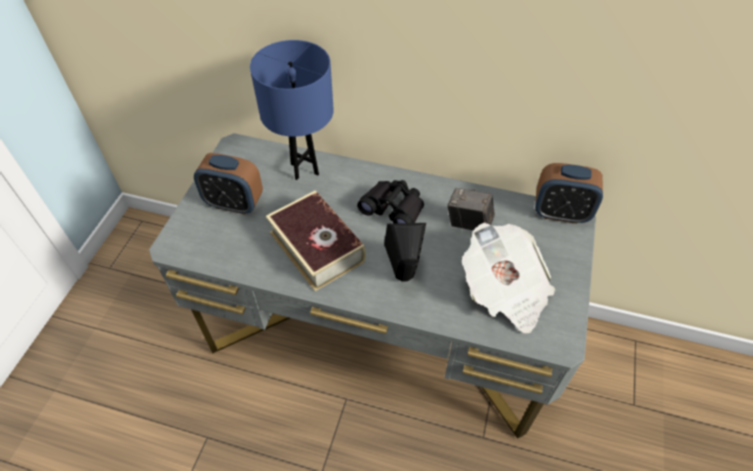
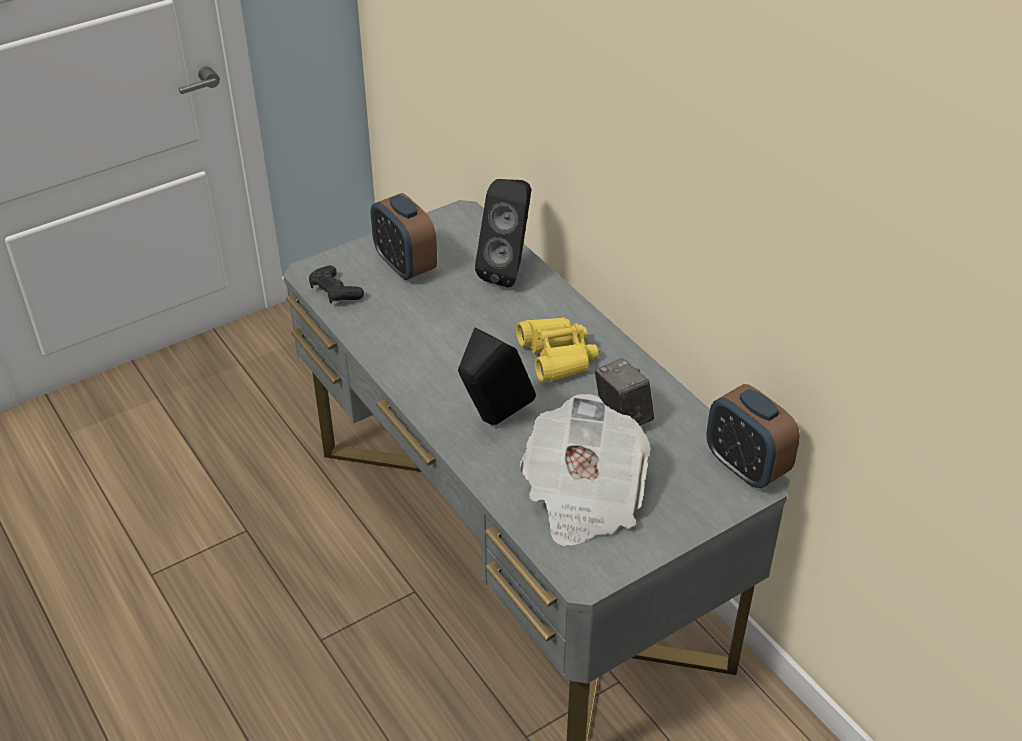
camera: 40 degrees right, 10 degrees down
(205, 251) = (335, 292): none -> black game controller
(304, 169) = (508, 271): blue table lamp -> black speaker
(317, 247) = (439, 346): book -> none
(393, 209) = (557, 356): black binoculars -> yellow binoculars

